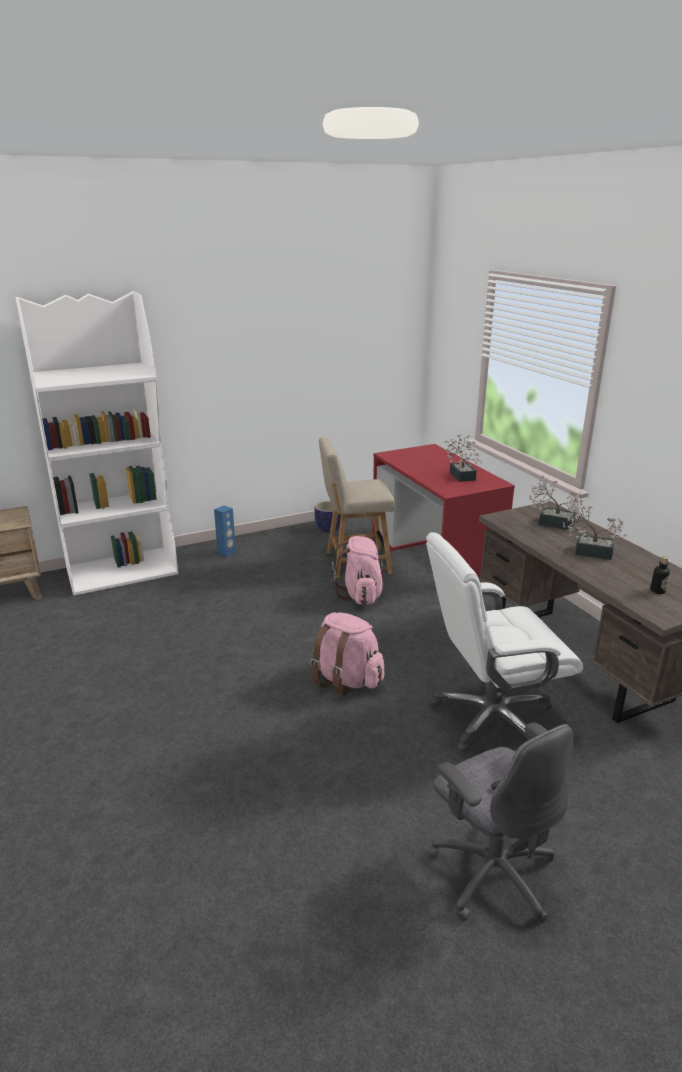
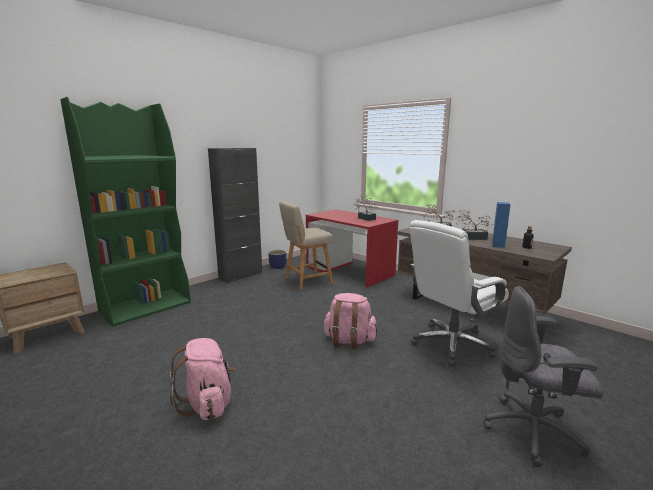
camera: 20 degrees left, 10 degrees down
(123, 571) = (146, 306): white bookcase -> green bookcase
(227, 553) = (219, 286): blue speaker -> blue speaker (498, 245)
(266, 537) = (240, 275): none -> black cabinet
(361, 595) = (323, 296): pink backpack -> pink backpack (208, 404)
(492, 871) = (533, 432): grey office chair -> grey office chair turned 150 degrees clockwise

